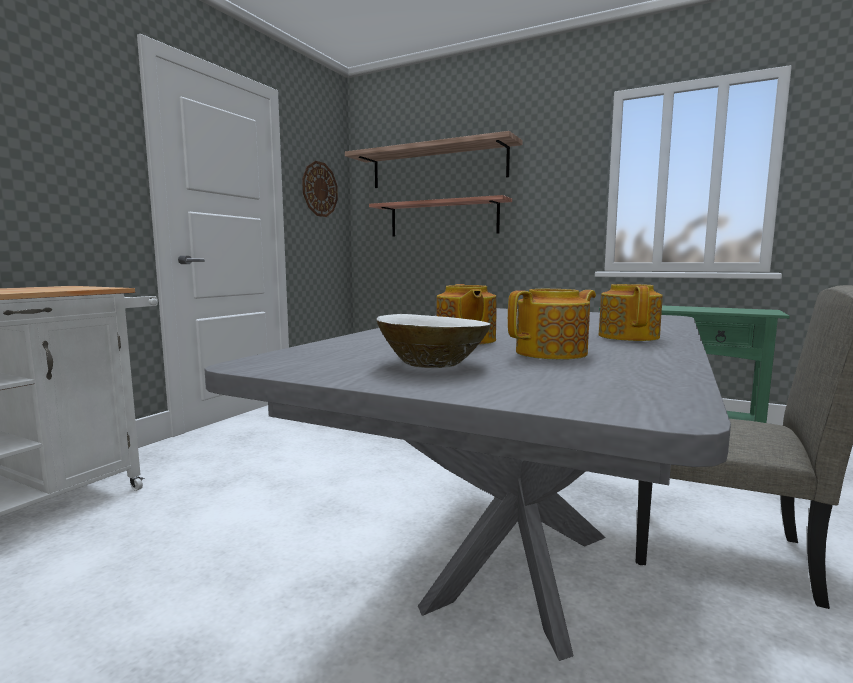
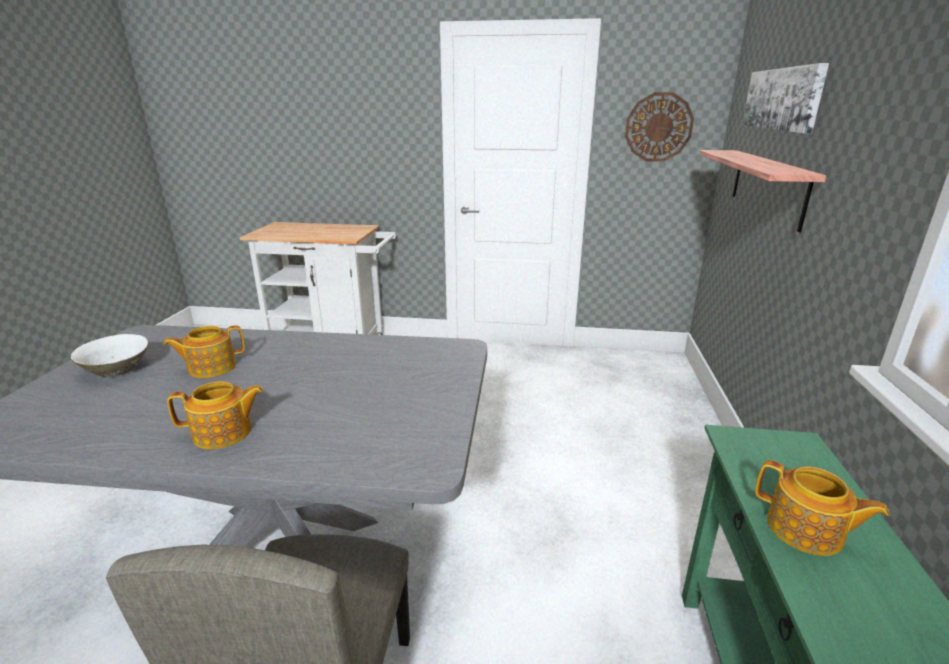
camera: 70 degrees right, 15 degrees up
(437, 166) = (782, 99): shelf -> picture
(553, 353) = (141, 402): teapot -> teapot (806, 531)

